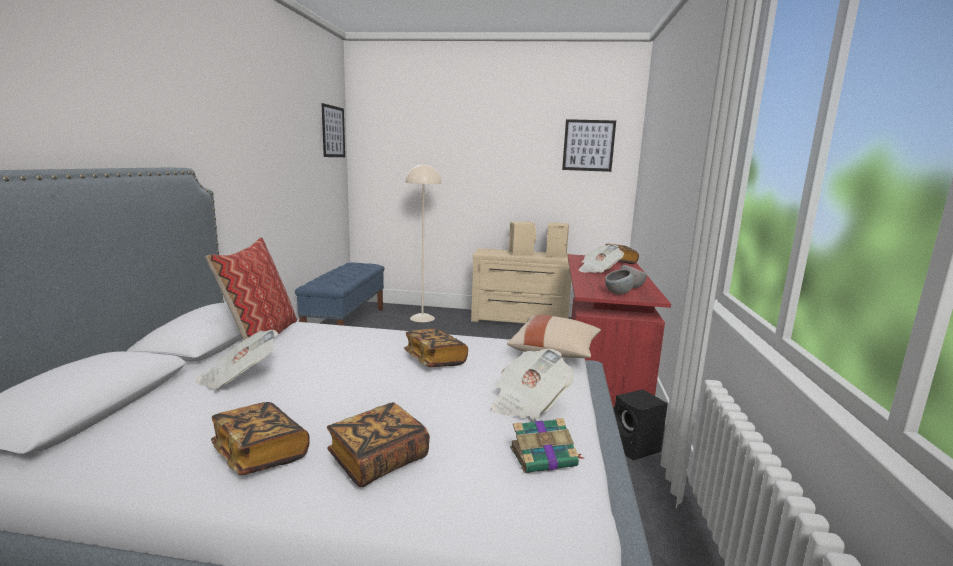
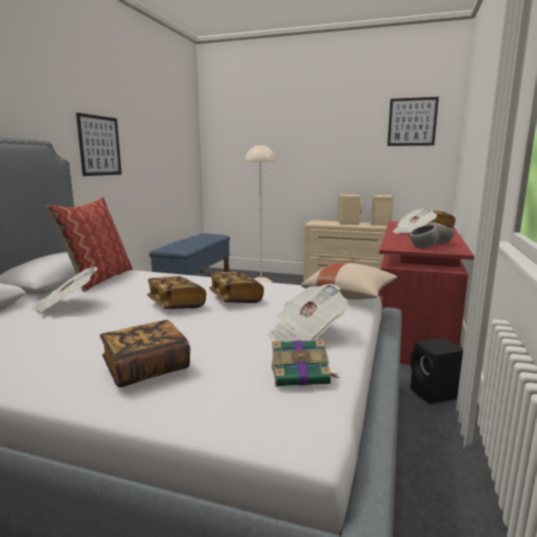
camera: 10 degrees right, 0 degrees up
(260, 454) = (52, 359): book -> book (176, 304)
(333, 131) = (186, 121): picture -> picture (99, 146)

